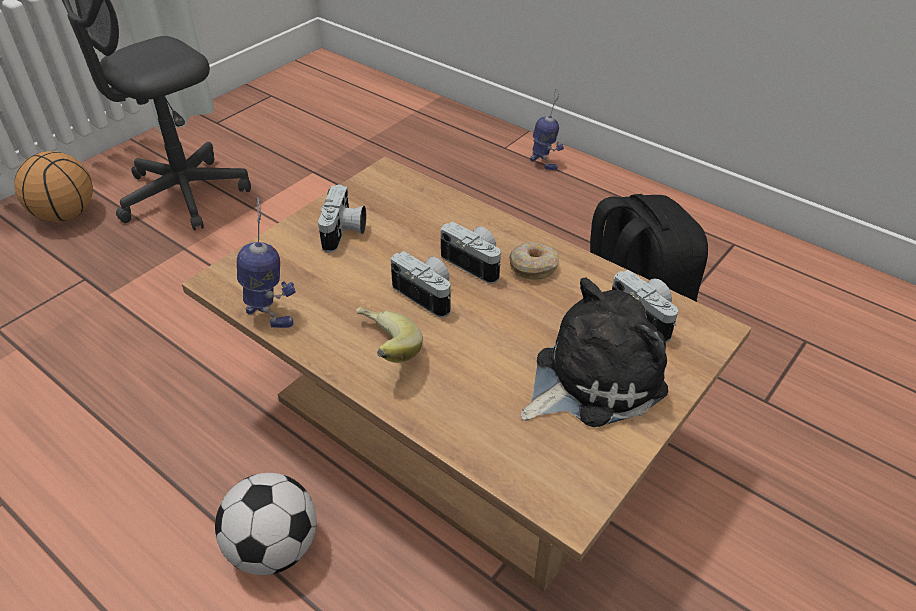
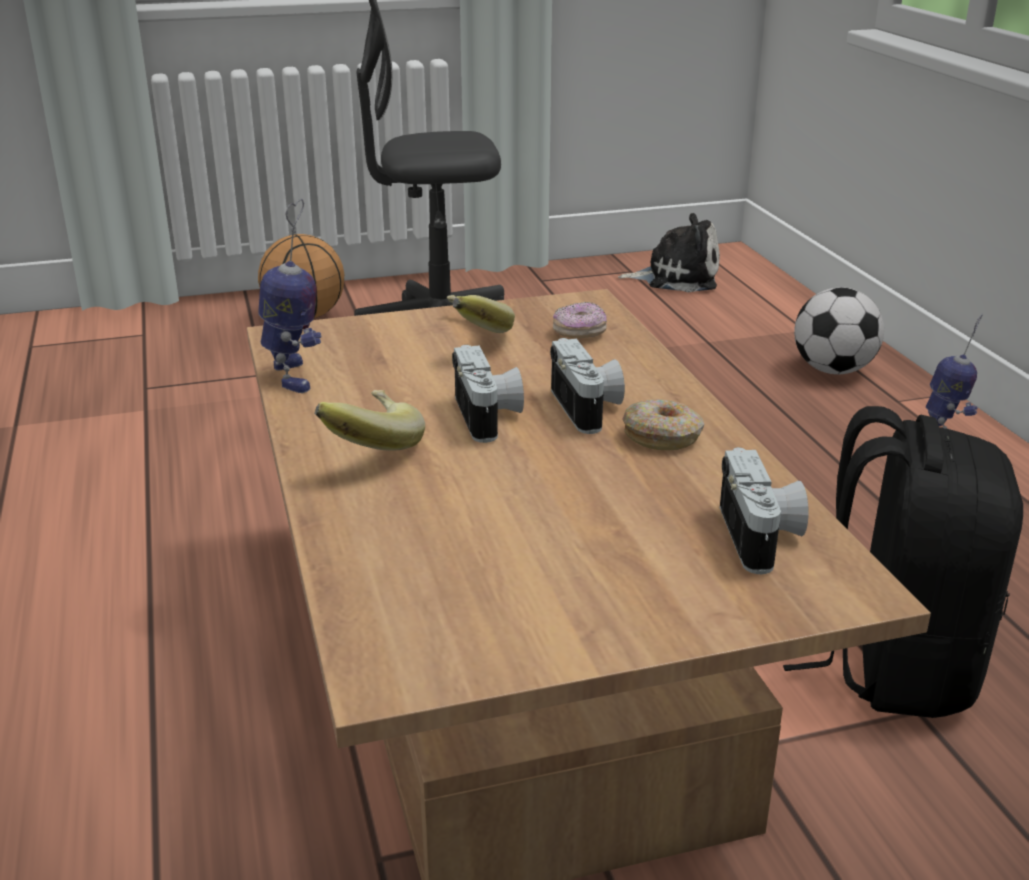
camera: 35 degrees right, 15 degrees down
(274, 548) = (176, 689): football -> football (833, 370)
(344, 233) = (467, 337): camera -> banana
(408, 202) = (579, 333): none -> donut
(591, 378) = (592, 567): plush toy -> plush toy (677, 277)

